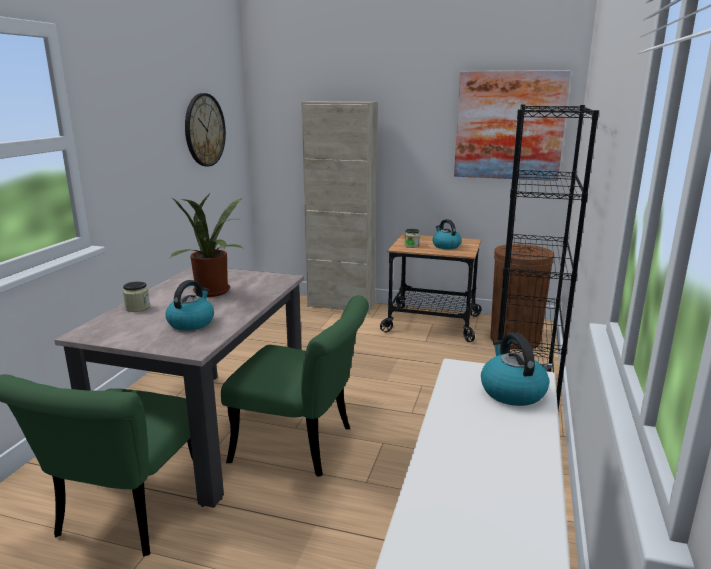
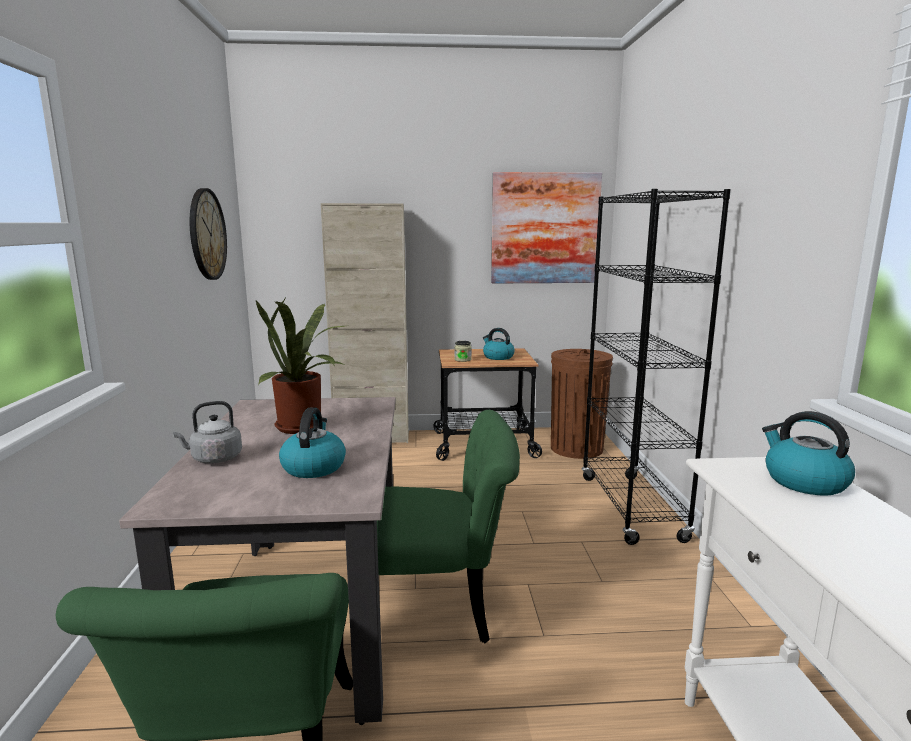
camera: 20 degrees left, 5 degrees down
(137, 308) = (214, 459): jar -> grey kettle

